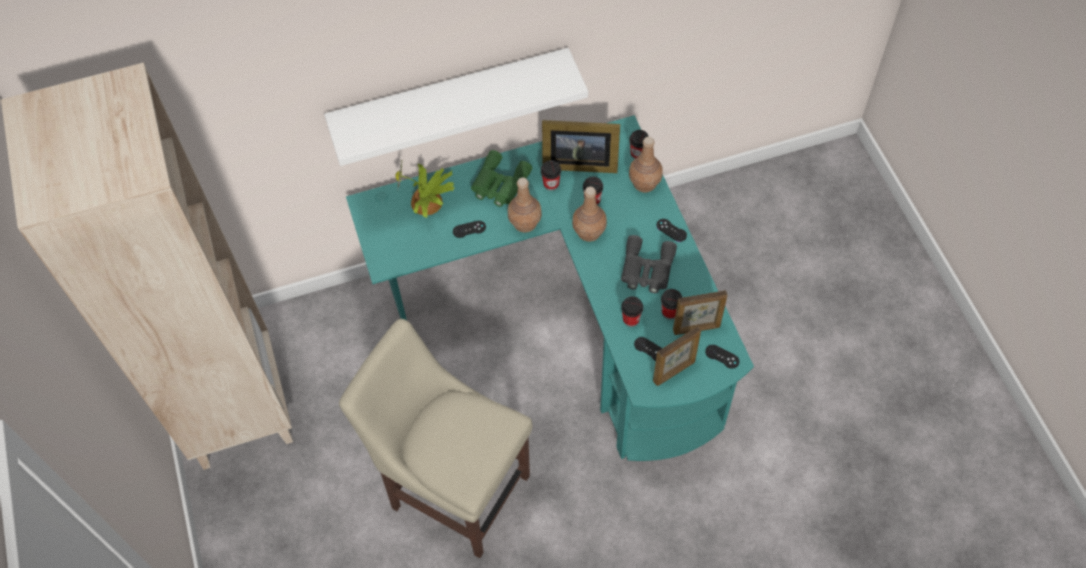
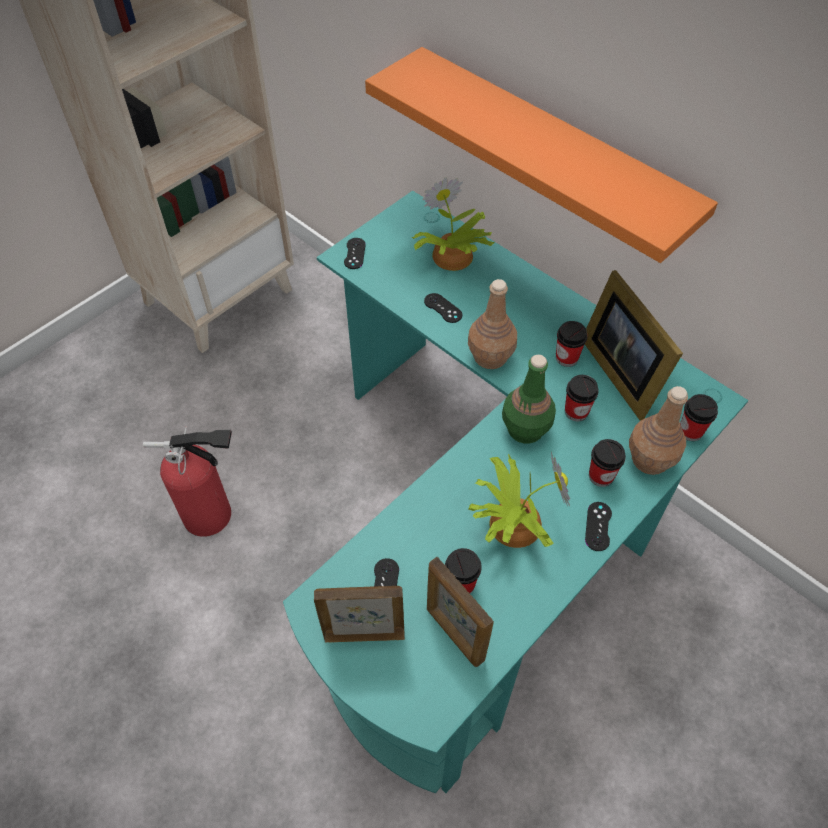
camera: 60 degrees right, 5 degrees down
(450, 99) = (551, 154): white shelf -> orange shelf
(455, 488) = (212, 515): beige chair -> fire extinguisher
(499, 184) = (526, 308): green binoculars -> none
(588, 232) = (524, 429): brown bottle -> green bottle
(631, 319) = (419, 539): cup -> cup (601, 476)
(646, 269) = (512, 523): grey binoculars -> potted plant
(674, 371) = (364, 635): picture frame -> picture frame turned 150 degrees clockwise
(722, 356) = (426, 694): black game controller -> black game controller (354, 253)

